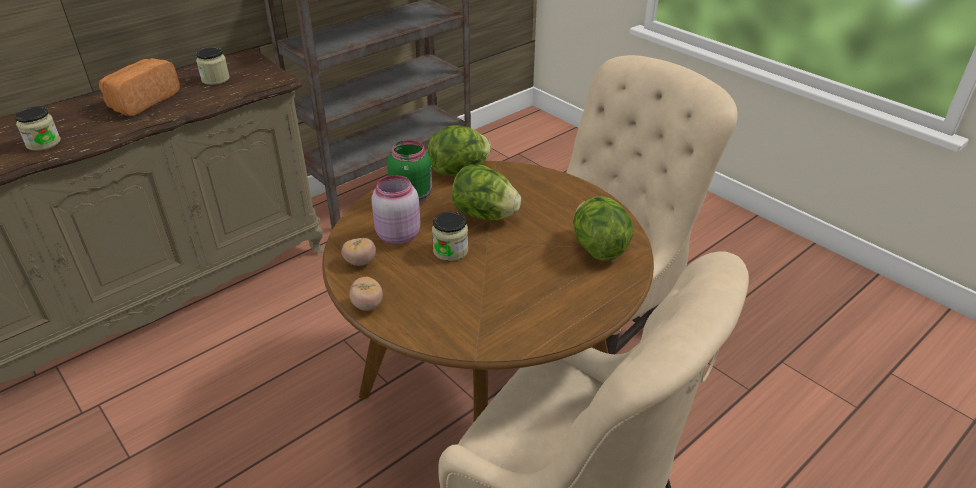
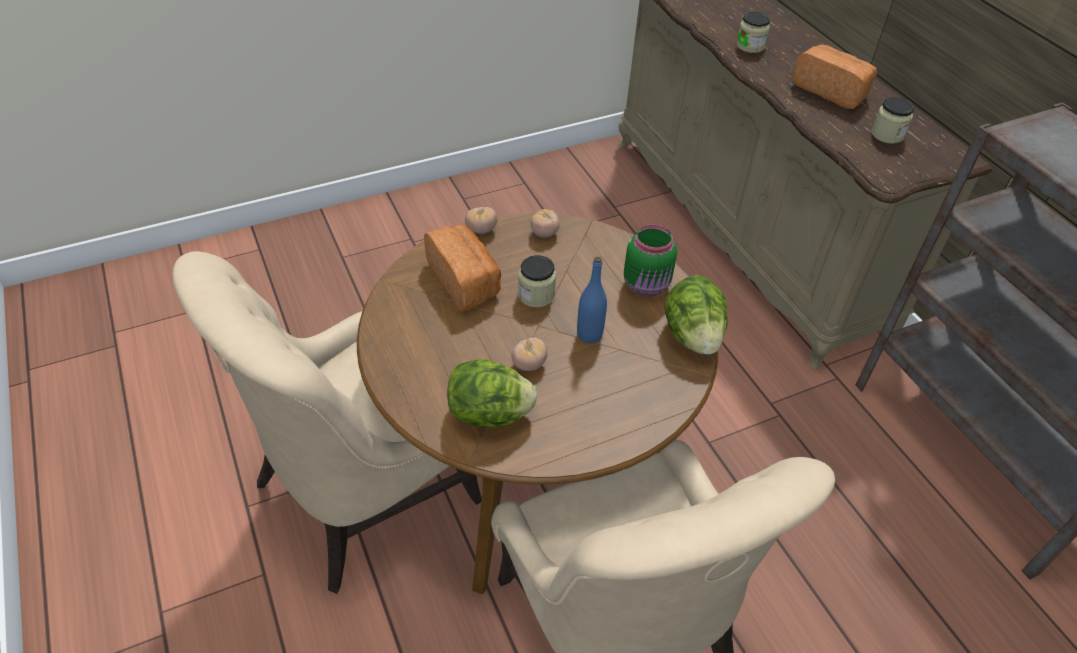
camera: 105 degrees right, 10 degrees up
(397, 235) = (577, 262): pink jar -> none
(451, 297) = (465, 281): none -> bread
(484, 215) = (589, 335): lettuce -> blue bottle
(534, 239) = (529, 364): none -> tomato

